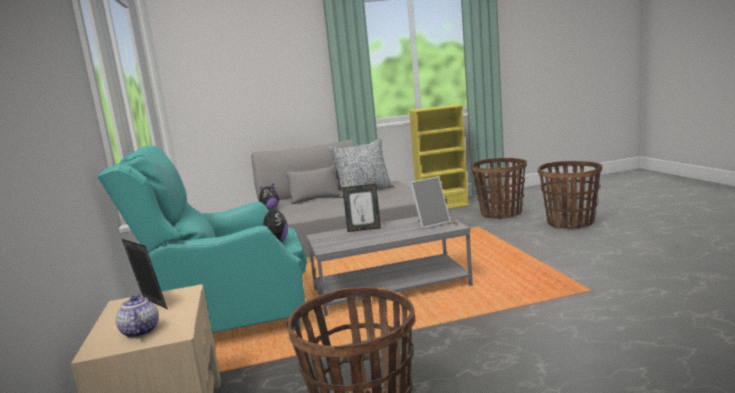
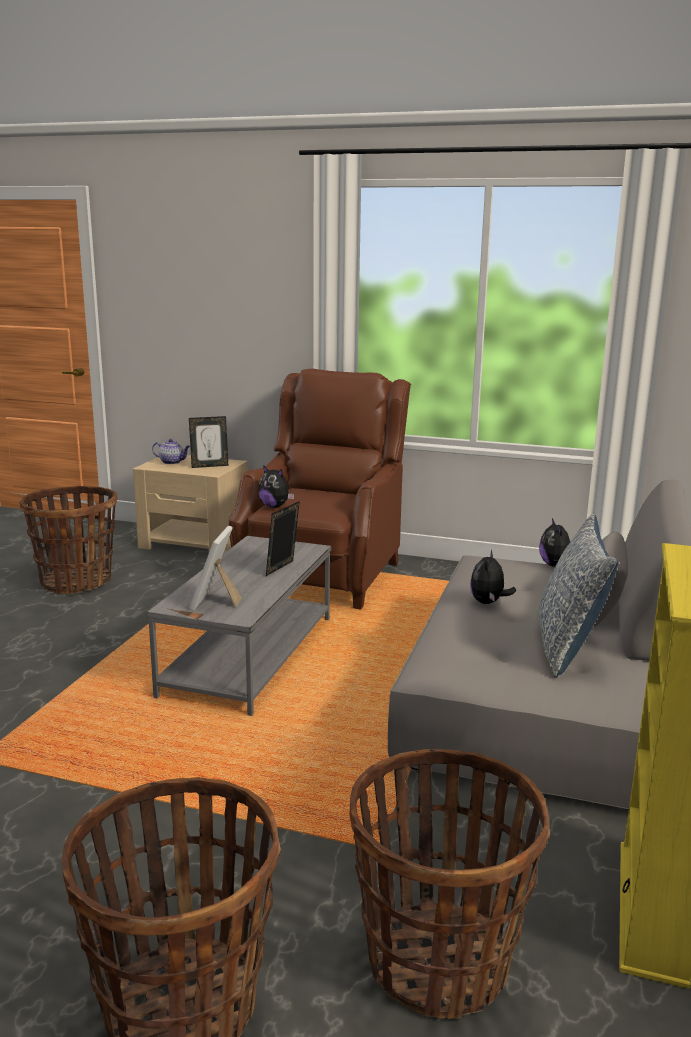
camera: 120 degrees right, 5 degrees up
(231, 319) = (324, 575): turquoise armchair -> brown armchair
(337, 205) = (488, 602): none -> plush toy

